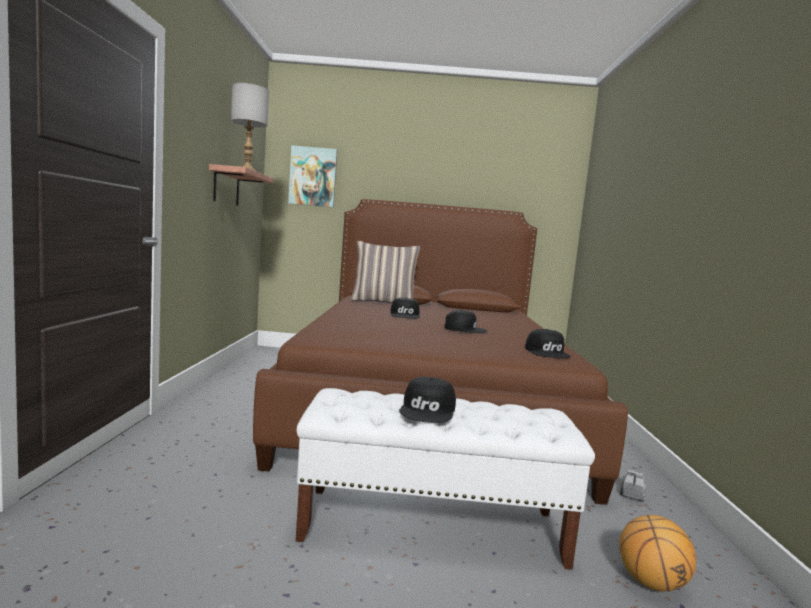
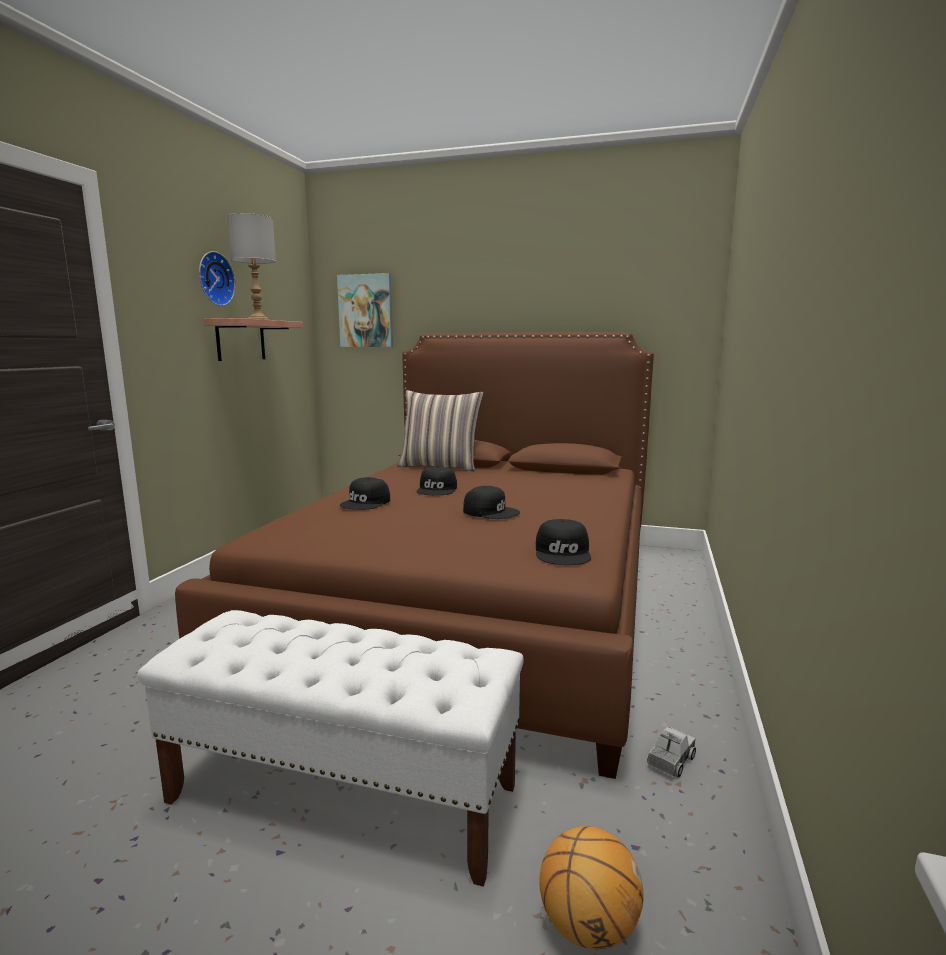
camera: 15 degrees right, 5 degrees up
(217, 133) = (214, 279): none -> wall clock
(428, 410) = (310, 653): black cap -> black cap (366, 503)

